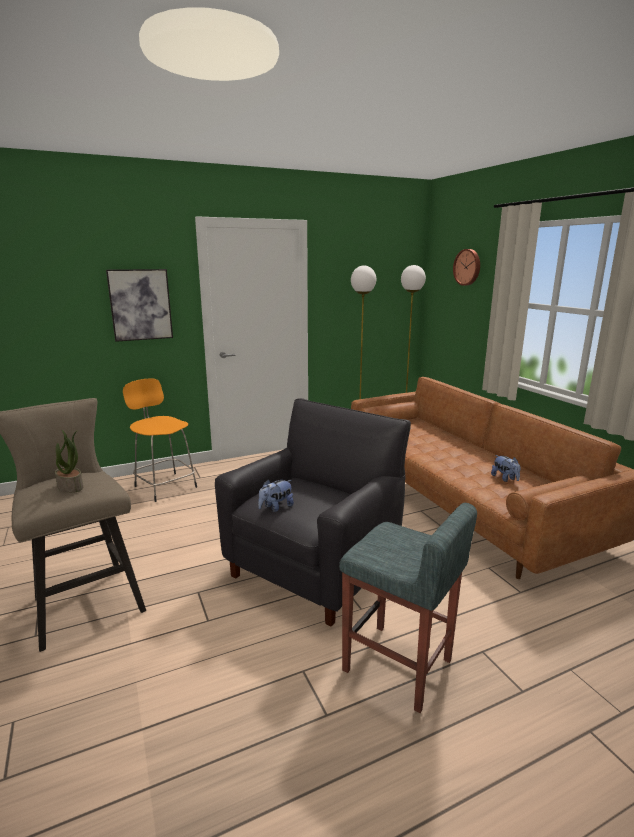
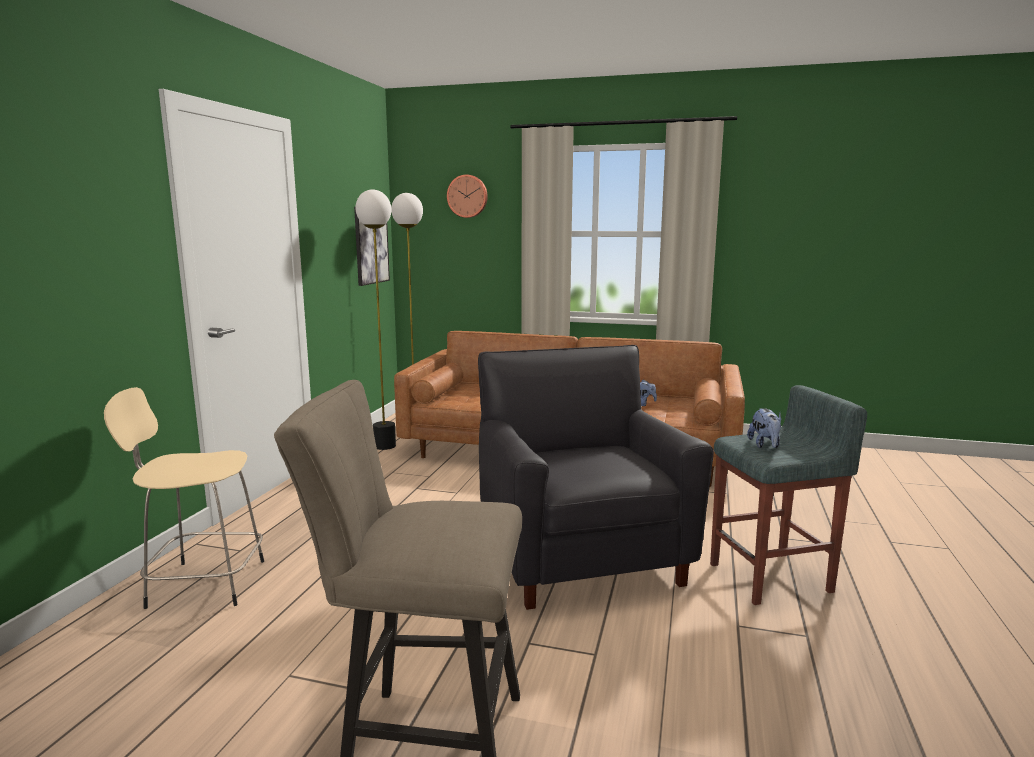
camera: 50 degrees left, 5 degrees down
(71, 487) = (456, 519): potted plant -> none
(140, 305) = (89, 246): picture -> picture (371, 245)
(164, 486) = (203, 583): orange stool -> beige stool
(276, 507) = (593, 475): plush toy -> plush toy (765, 445)

